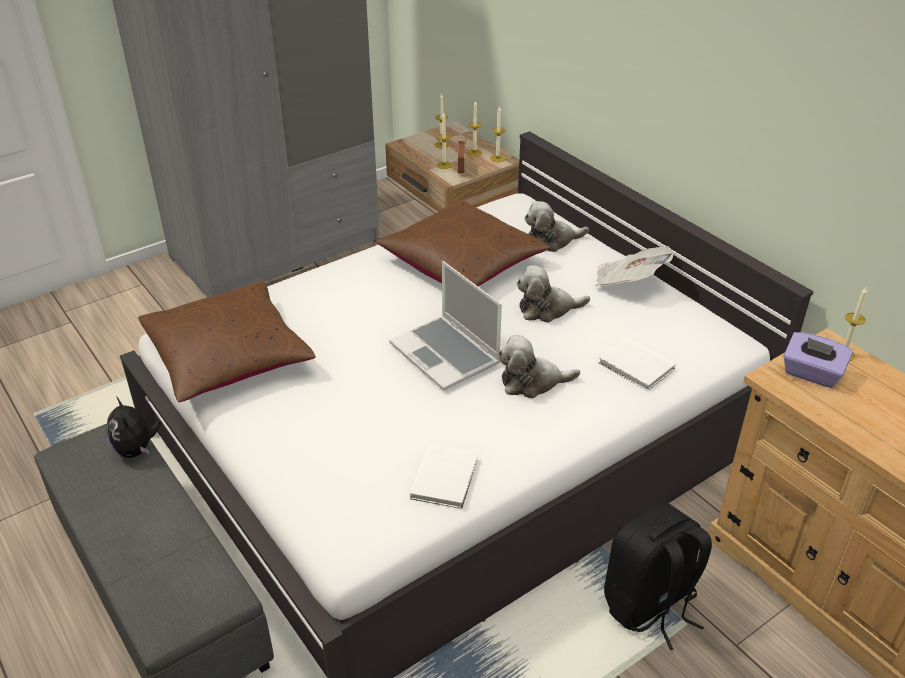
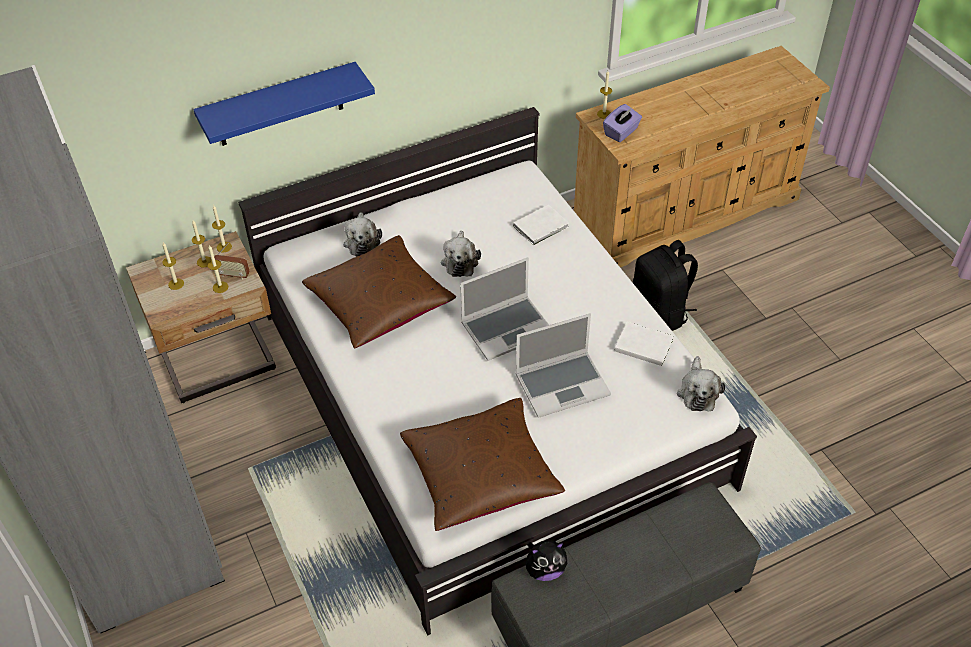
camera: 80 degrees left, 10 degrees up
(364, 408) = (563, 384): none -> laptop
(532, 382) = (548, 284): plush toy -> plush toy (698, 392)
(584, 56) = (279, 105): none -> blue shelf
(628, 283) = (437, 208): newspaper -> none

